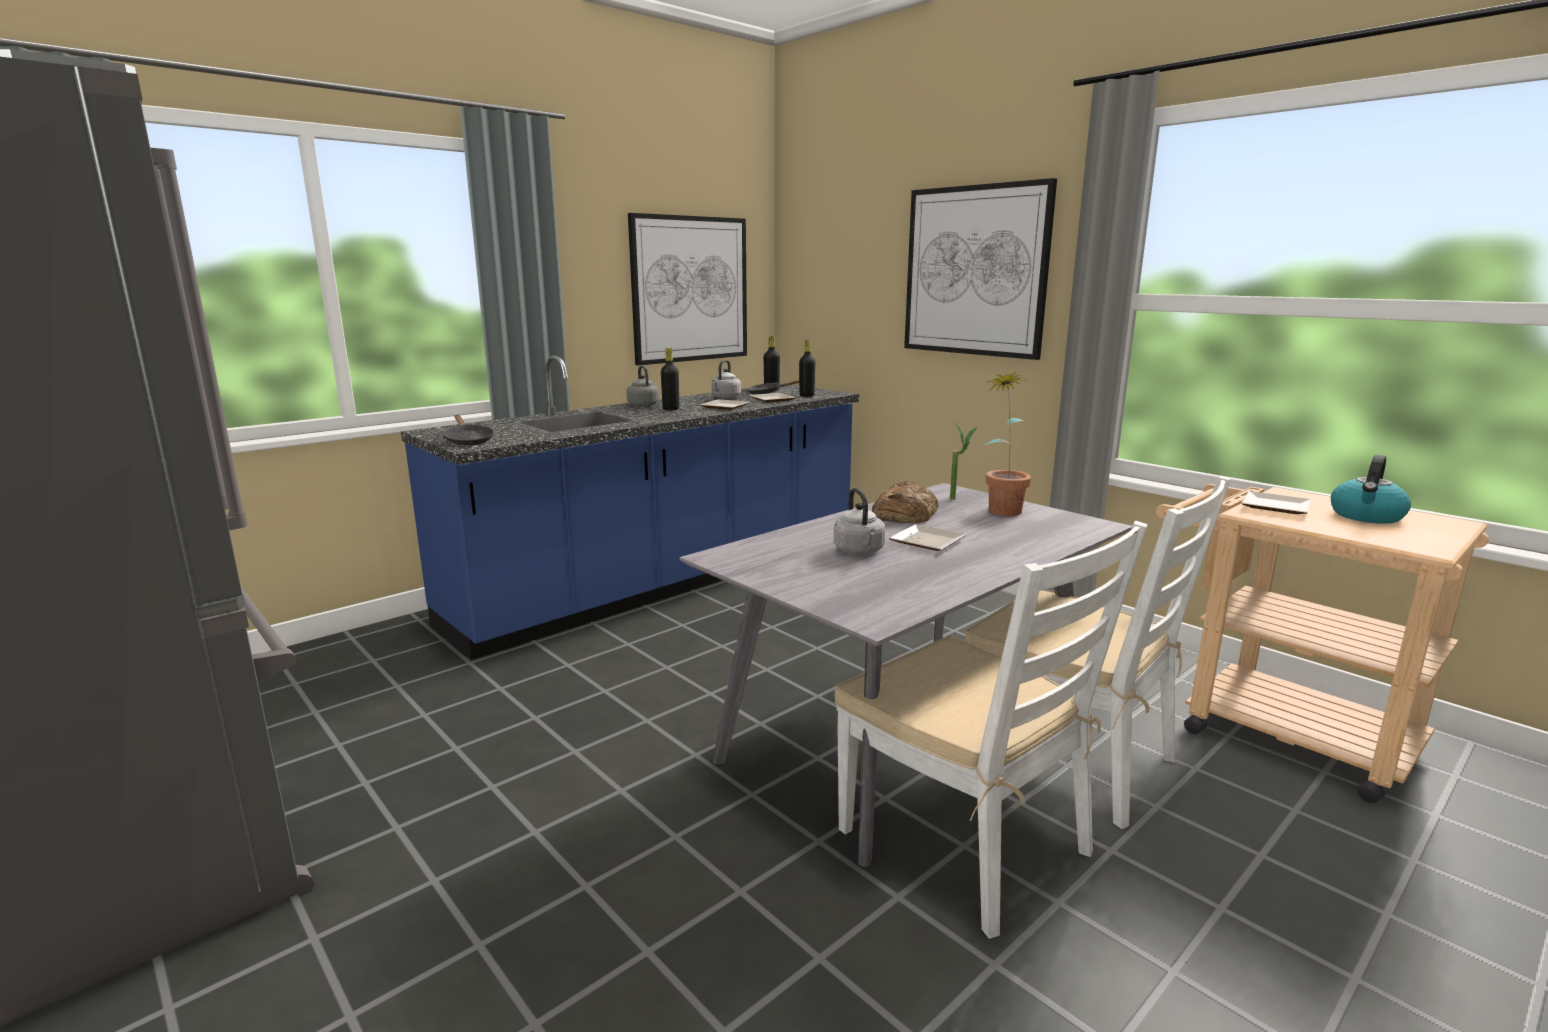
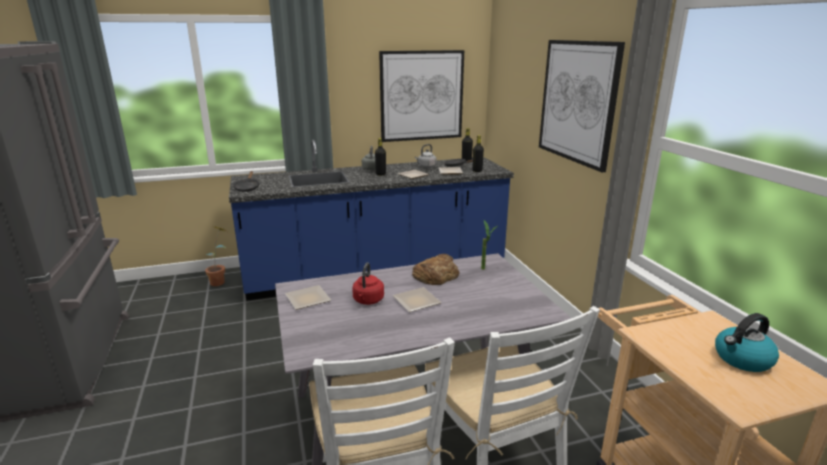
camera: 25 degrees right, 5 degrees up
(860, 551) = (368, 301): grey kettle -> red kettle
(1002, 508) = (503, 283): potted plant -> potted plant (220, 281)
(1278, 506) = (677, 332): plate -> plate (309, 300)

